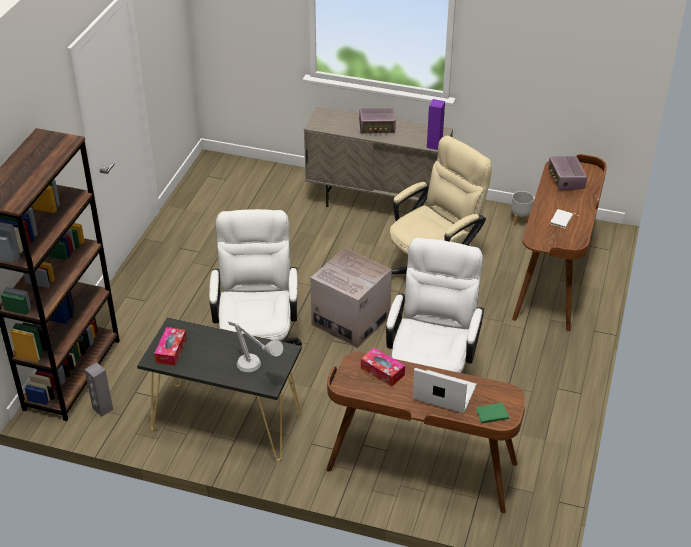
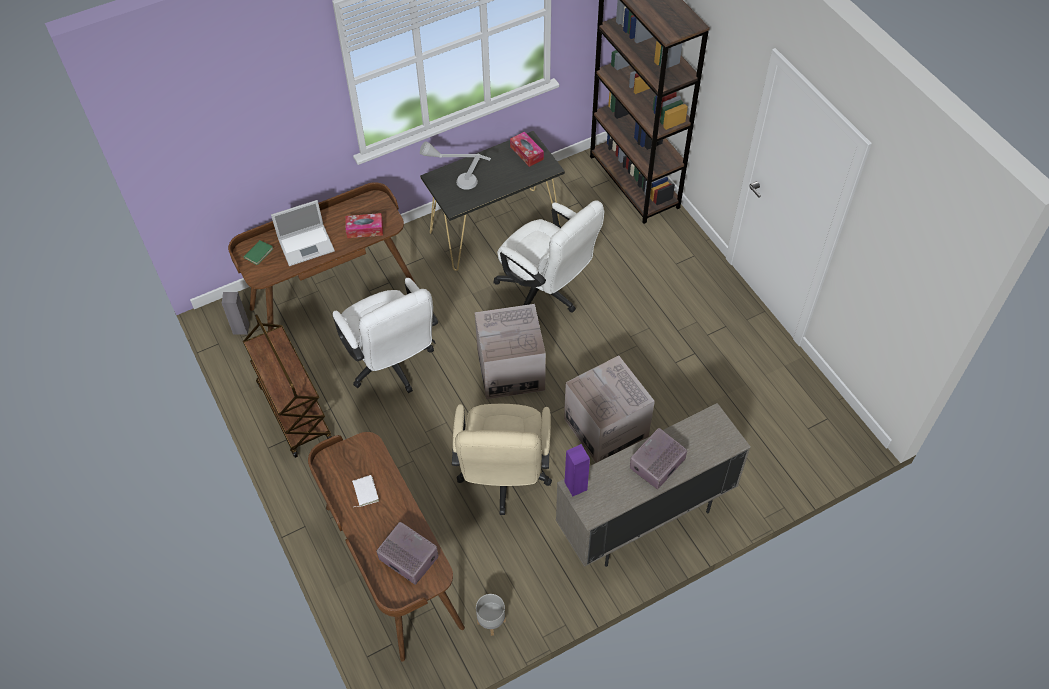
camera: 135 degrees right, 15 degrees up
(102, 409) = (581, 178): grey speaker -> grey speaker (241, 328)
(335, 252) = (606, 427): none -> cardboard box
(539, 403) = (294, 411): none -> brown cart

